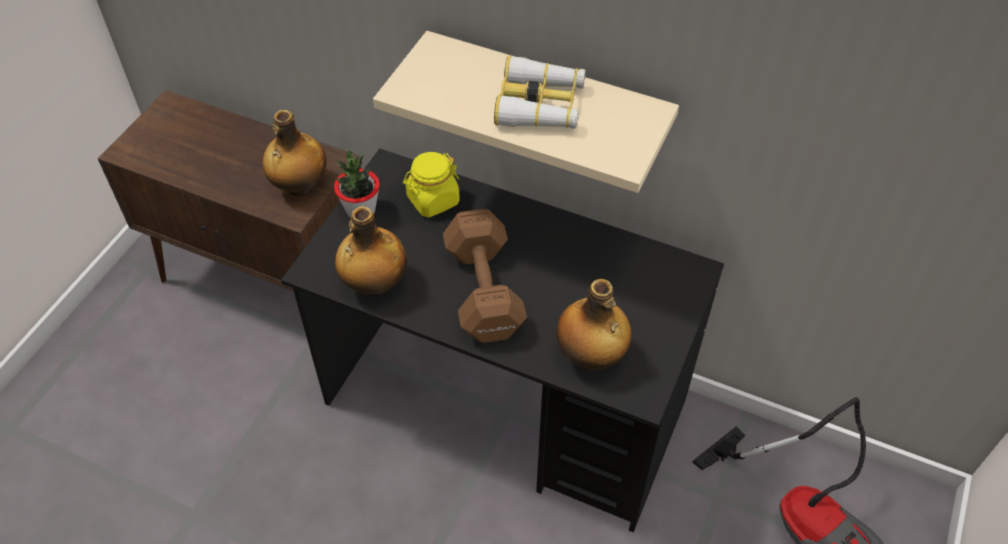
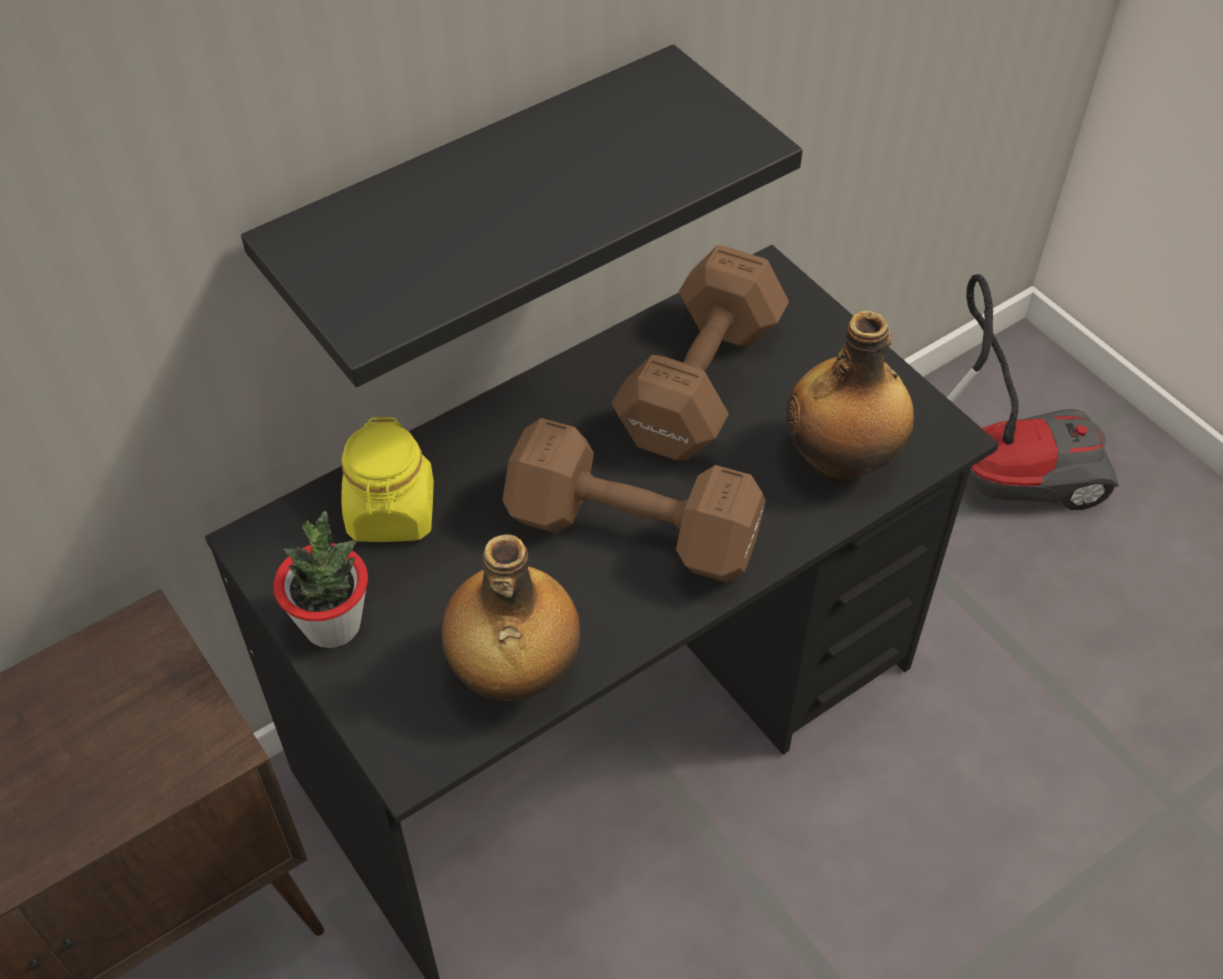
camera: 60 degrees left, 0 degrees up
(299, 186) = (154, 712): bottle -> none
(540, 105) = (554, 177): binoculars -> none
(547, 101) = (476, 199): beige shelf -> black shelf
(594, 275) = (696, 385): none -> brown dumbbell

